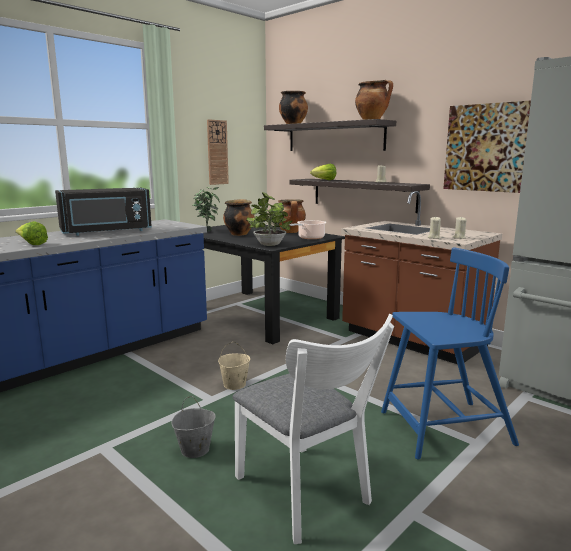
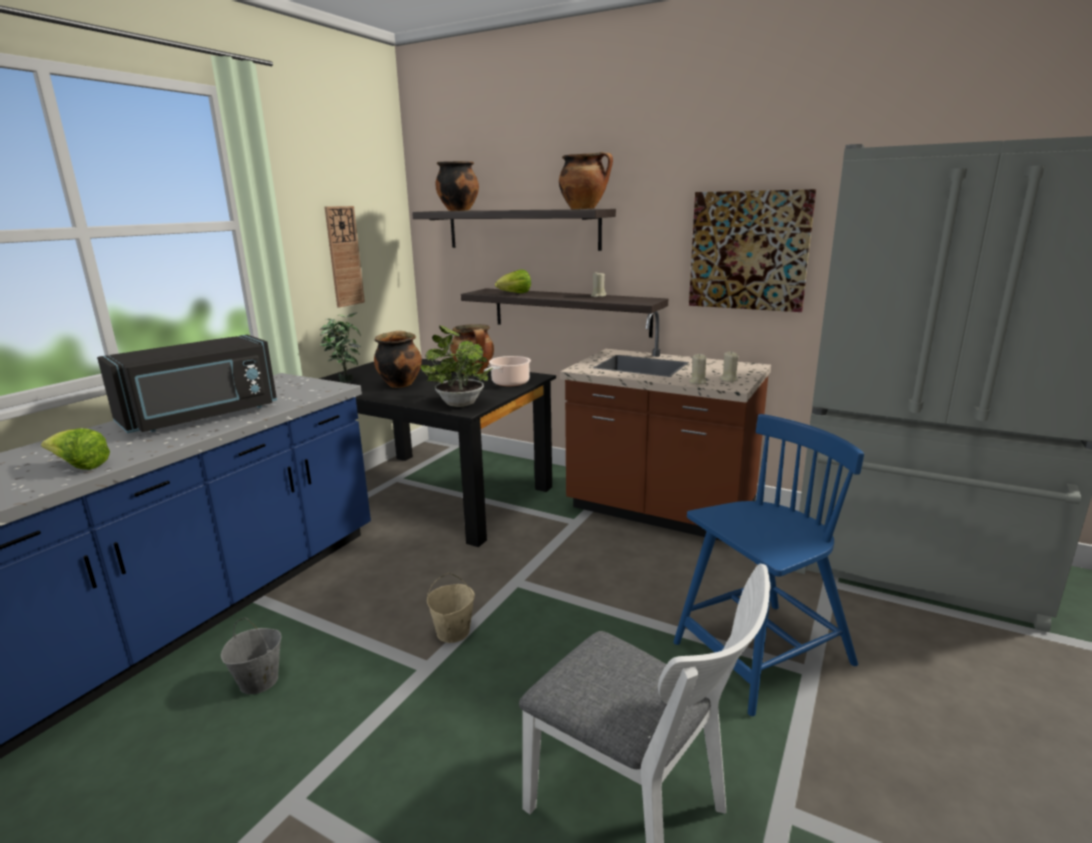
camera: 15 degrees left, 5 degrees up
(194, 450) = (442, 772): grey bucket -> grey bucket (258, 682)

